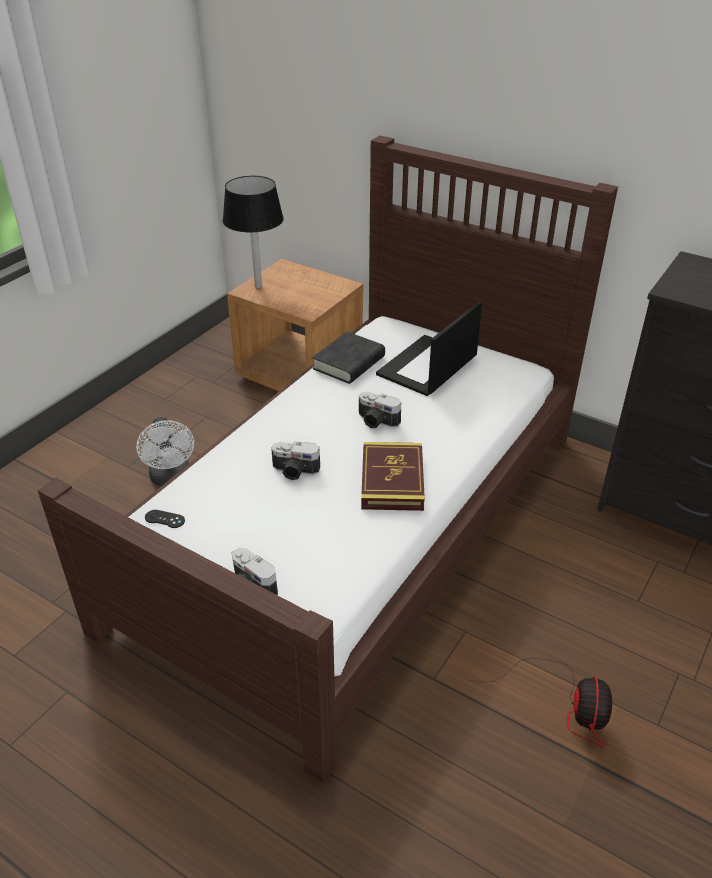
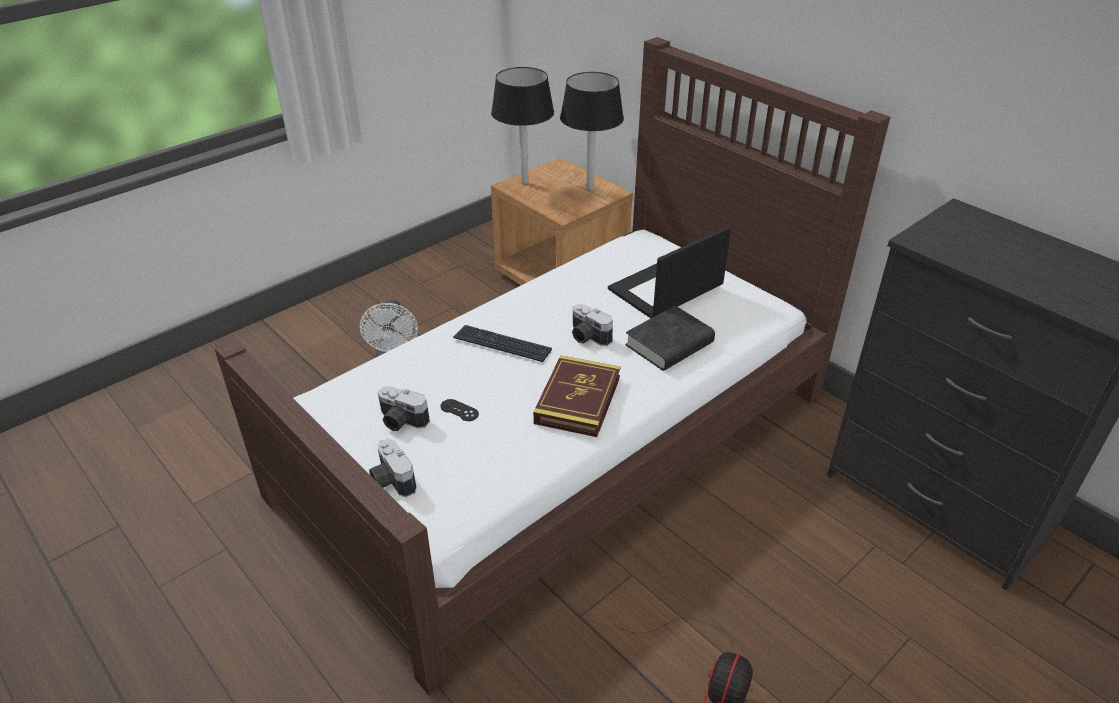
camera: 15 degrees right, 0 degrees up
(164, 519) = (340, 398): black game controller -> black game controller (459, 410)
(295, 471) = (483, 374): camera -> camera (401, 421)
(300, 441) = (502, 345): none -> keyboard
(322, 284) = (589, 188): none -> black table lamp
(349, 363) = (585, 273): black book -> black book (669, 344)

